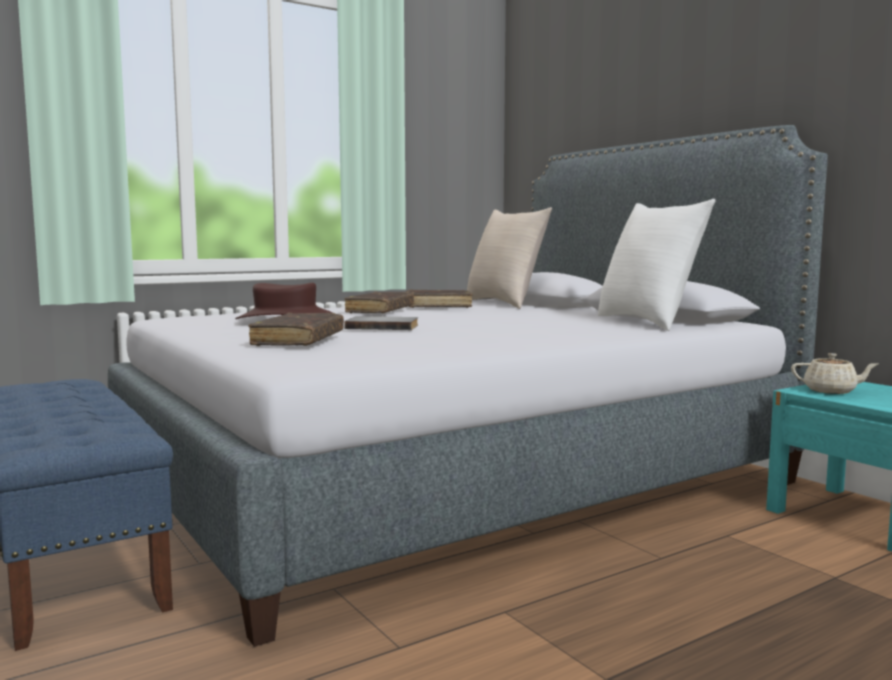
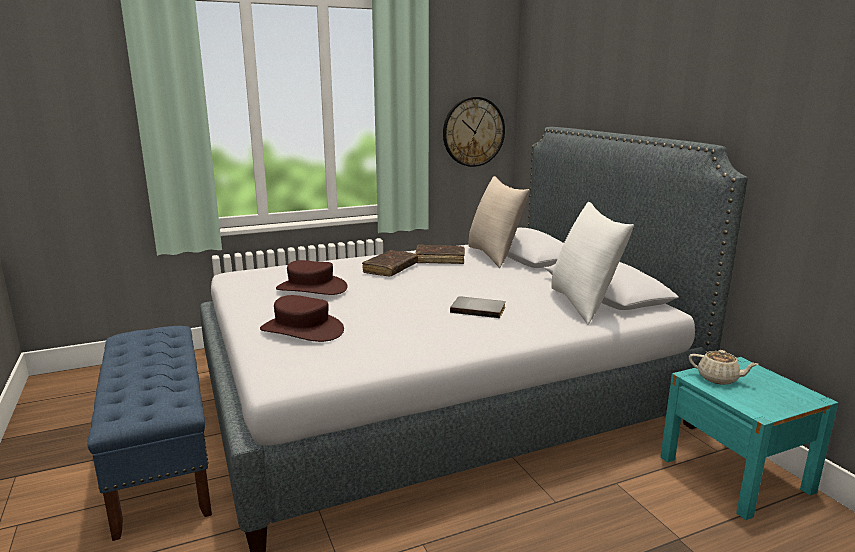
camera: 10 degrees right, 10 degrees up
(298, 340) = (302, 330): brown book -> brown hat
(383, 326) = (375, 304): grey book -> grey book (478, 309)
(455, 172) = (473, 132): none -> wall clock

